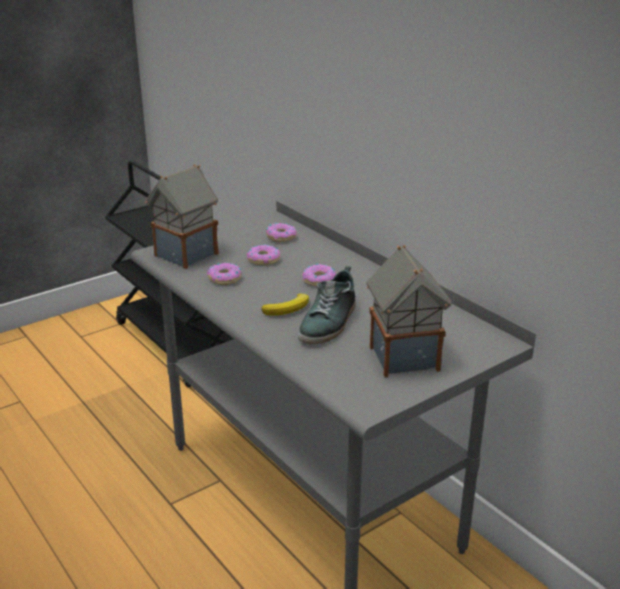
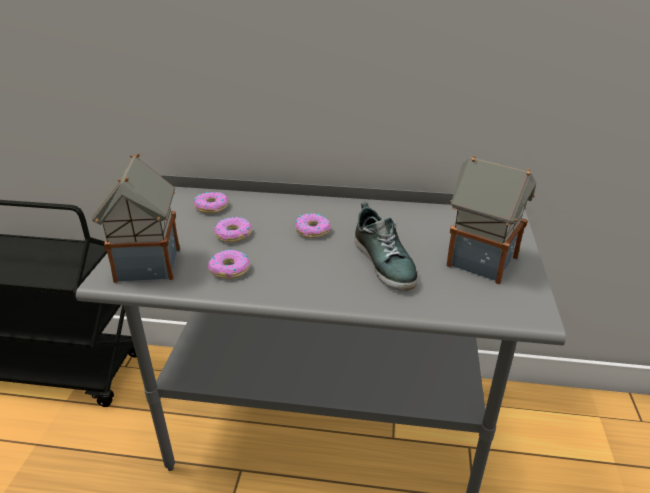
camera: 45 degrees left, 5 degrees up
(288, 308) = (333, 267): banana -> none

